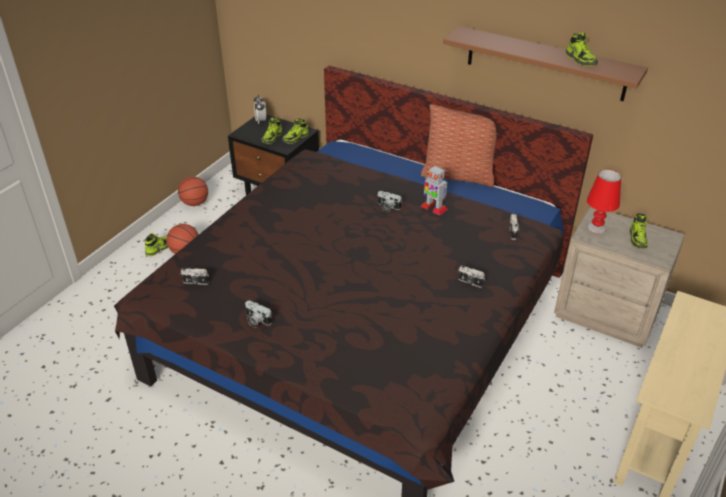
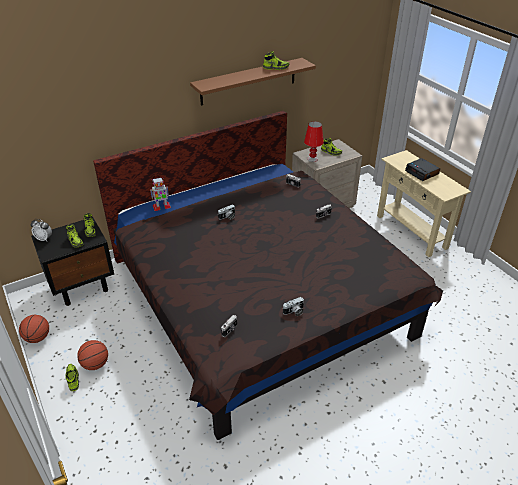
camera: 60 degrees left, 0 degrees up
(433, 207) = (245, 200): toy robot -> toy robot (161, 206)
(458, 175) = (220, 180): pillow -> none
(691, 349) = (422, 173): none -> alarm clock

